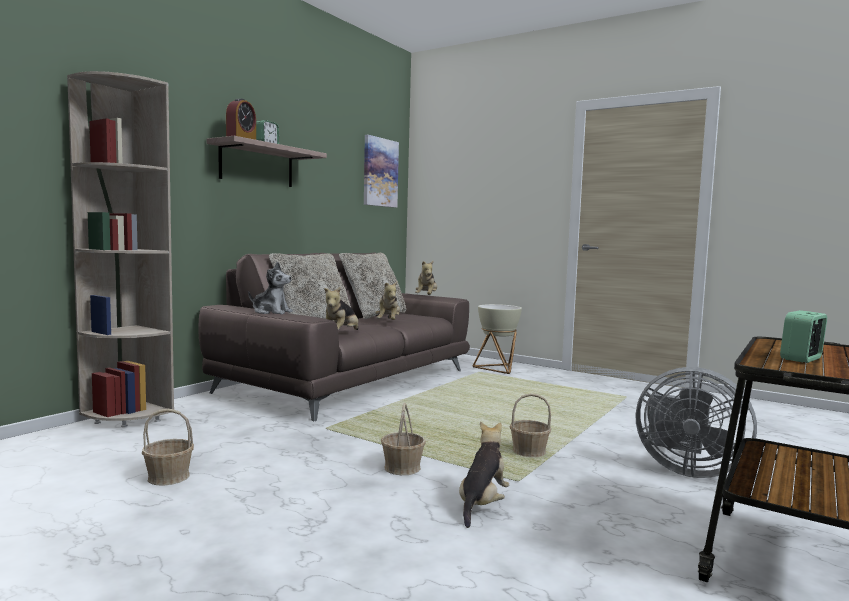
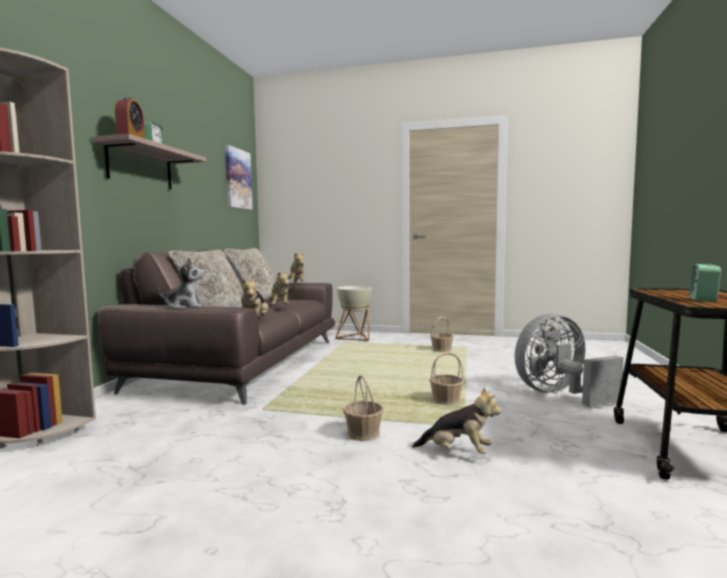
camera: 20 degrees left, 0 degrees up
(169, 477) = (141, 491): basket -> basket (441, 350)
(482, 504) = (457, 452): plush toy -> plush toy turned 105 degrees clockwise
(686, 469) = (559, 394): grey fan -> grey fan turned 150 degrees clockwise

